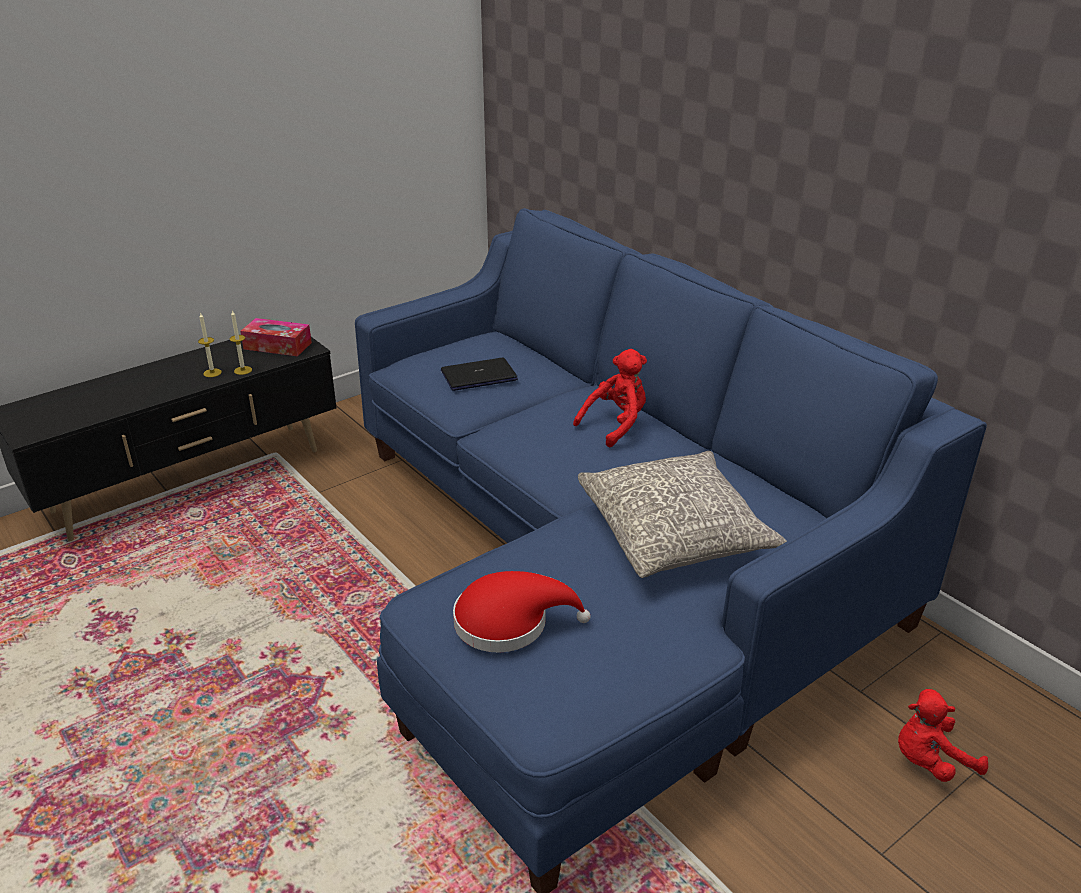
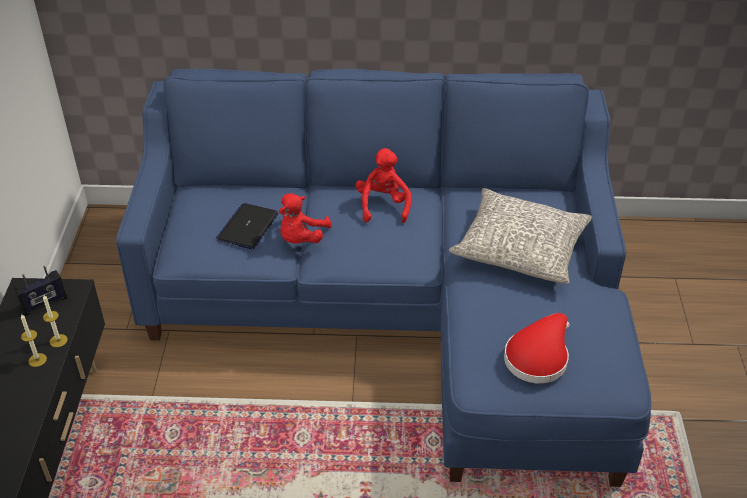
camera: 50 degrees left, 10 degrees up
(277, 346) = (44, 303): tissue box -> radio
(929, 761) = (656, 287): red plush toy -> red plush toy (301, 238)

